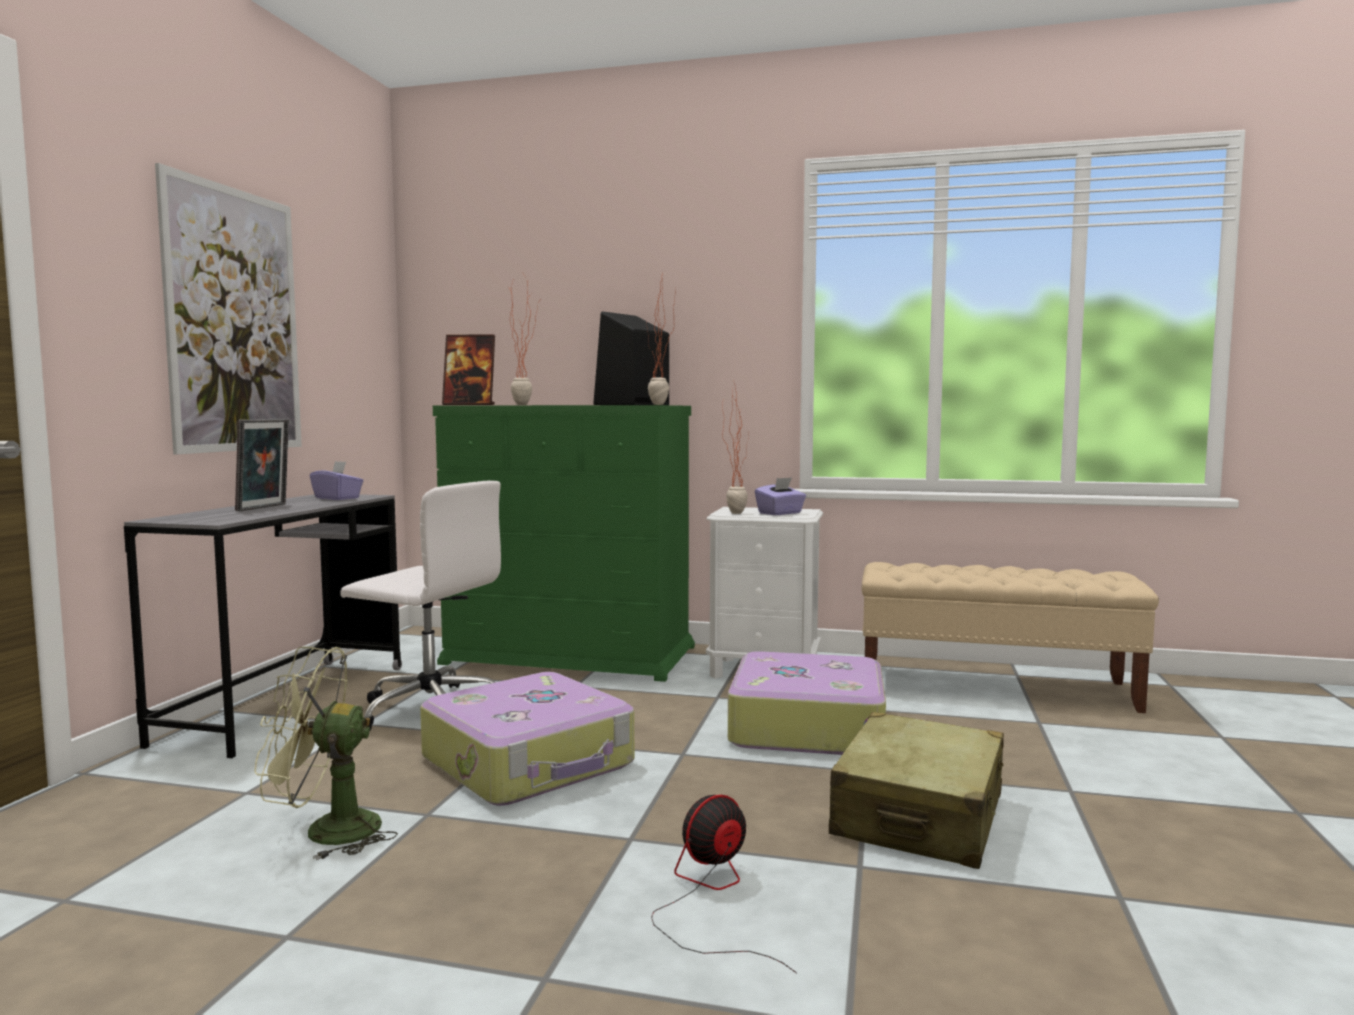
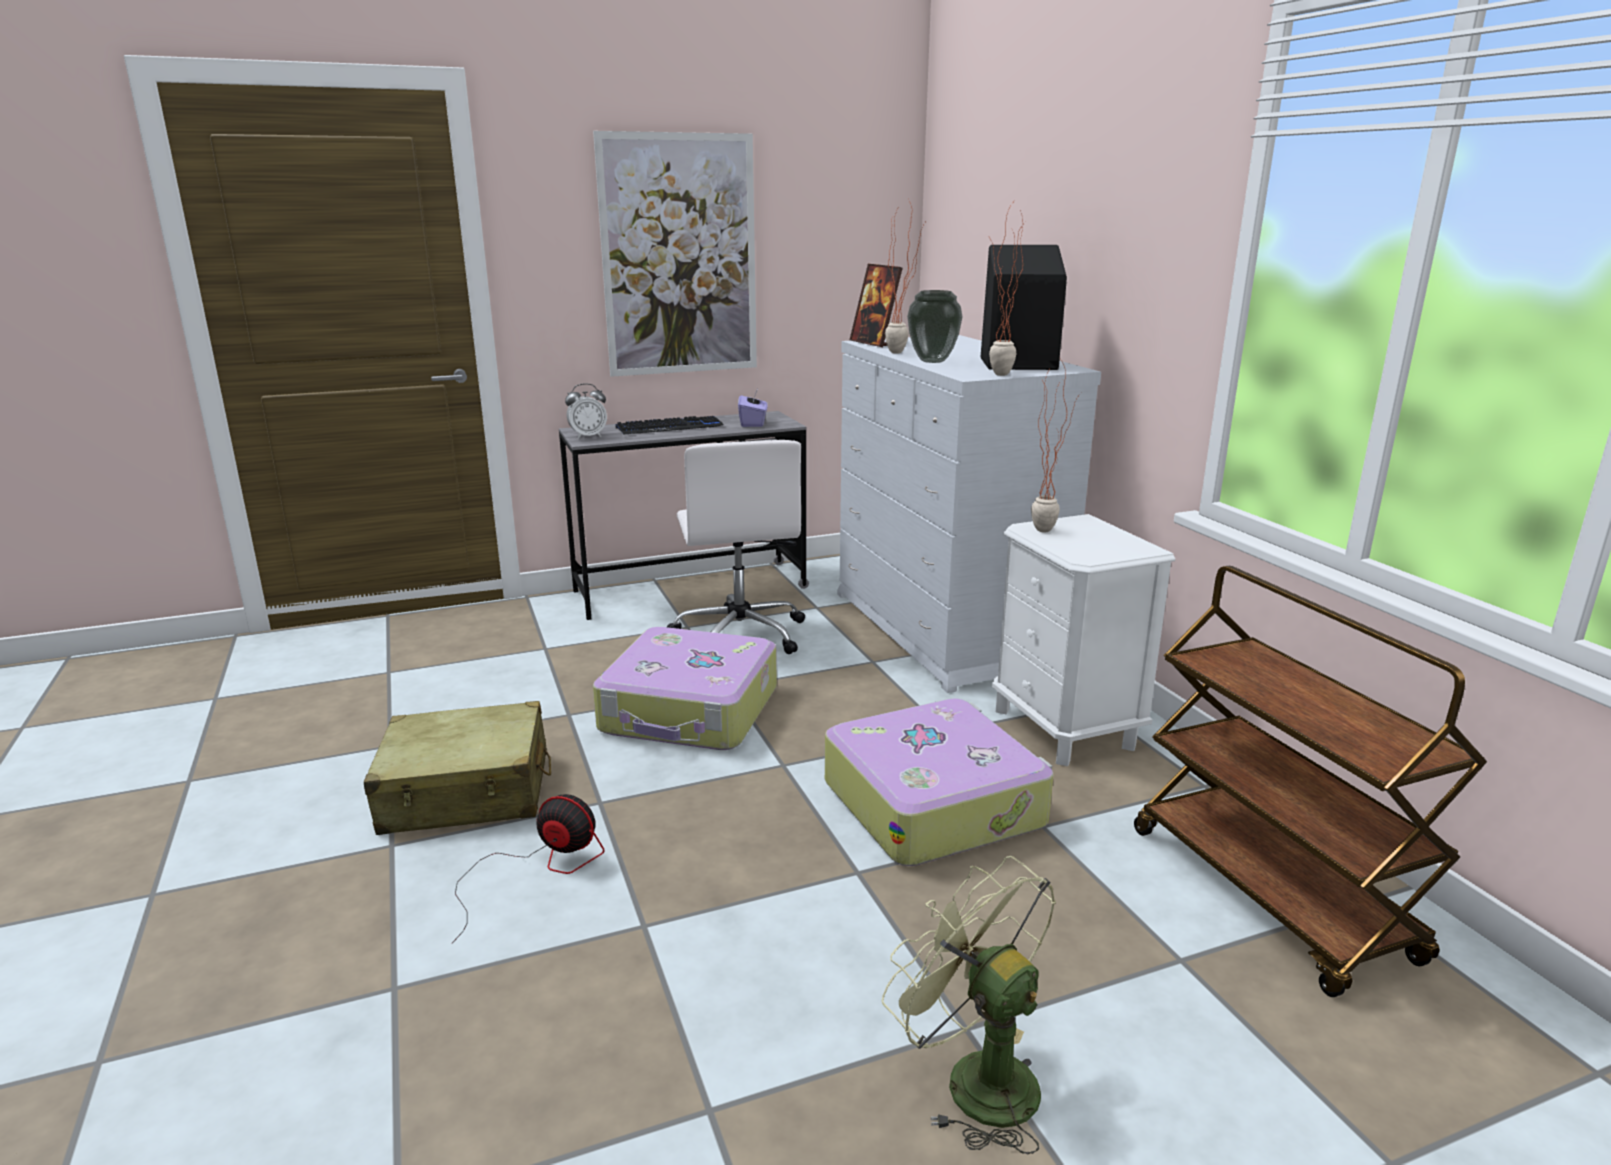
camera: 55 degrees right, 15 degrees up
(201, 520) = (588, 436): none -> alarm clock
(265, 507) = (669, 427): picture frame -> keyboard
(326, 832) = (515, 696): green fan -> green fan (974, 1078)
(571, 655) = (946, 629): green dresser -> white dresser
(576, 404) = (933, 361): none -> vase
(780, 513) = (1085, 546): purple tissue box -> none
(919, 816) = (781, 932): beige suitcase -> beige suitcase (467, 792)
(995, 687) = (1271, 895): beige bench -> brown cart

